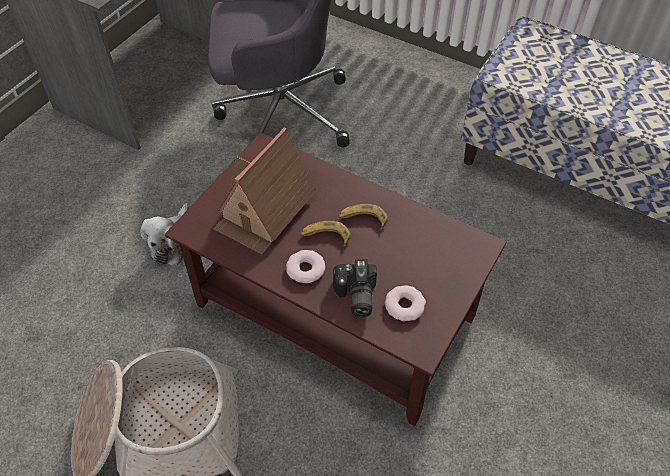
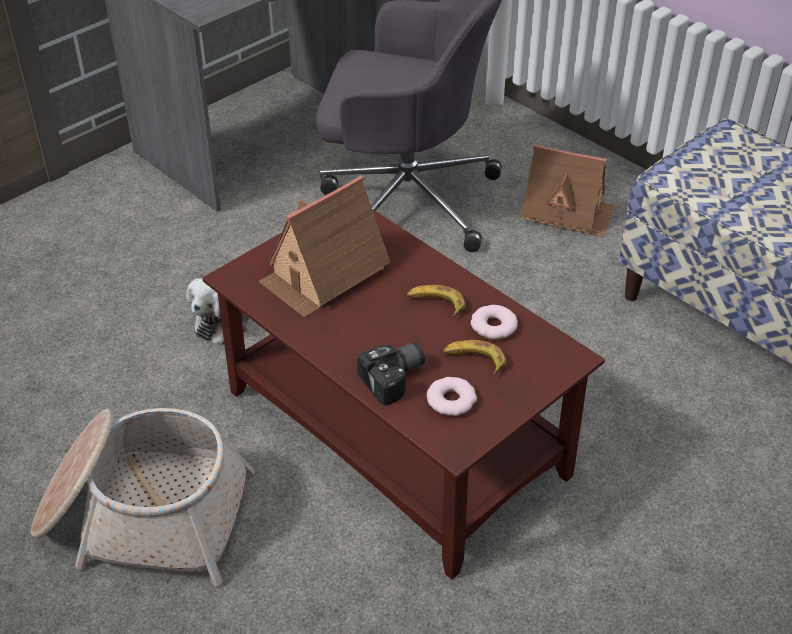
camera: 15 degrees right, 10 degrees down
(305, 269) = (349, 342): donut -> donut (493, 326)
(325, 236) = (385, 313): banana -> banana (474, 360)
(354, 296) = (395, 379): camera -> camera turned 135 degrees counterclockwise
(402, 101) = (567, 212): none -> toy house

